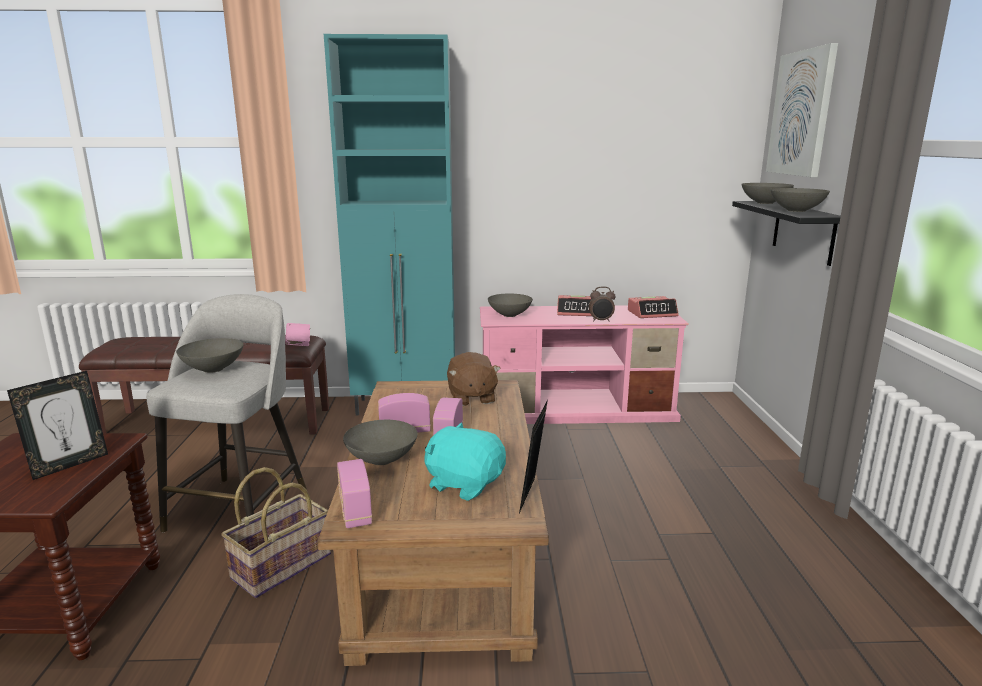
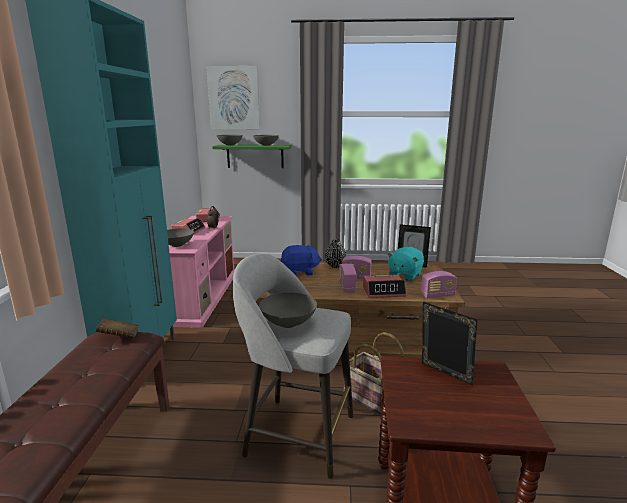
camera: 85 degrees left, 0 degrees up
(298, 342) = (119, 337): pink book -> brown book
(382, 460) = (384, 291): grey bowl -> alarm clock
(471, 398) = (300, 272): brown plush toy -> blue plush toy
(507, 421) = (335, 265): none -> black vase
(803, 231) = (255, 156): black shelf -> green shelf

